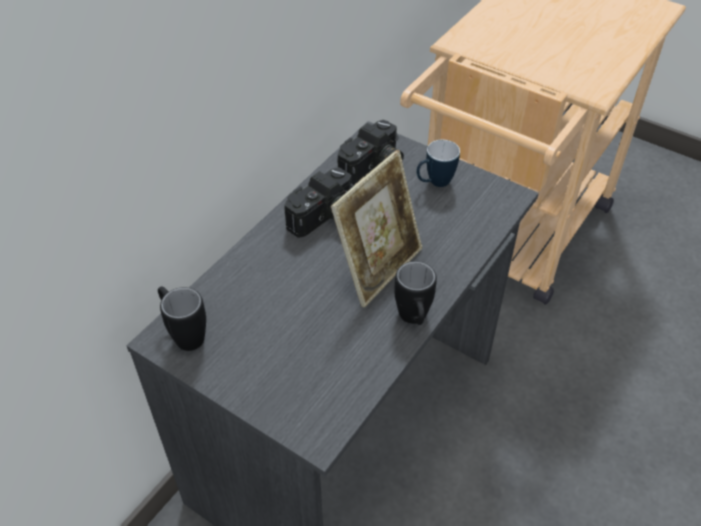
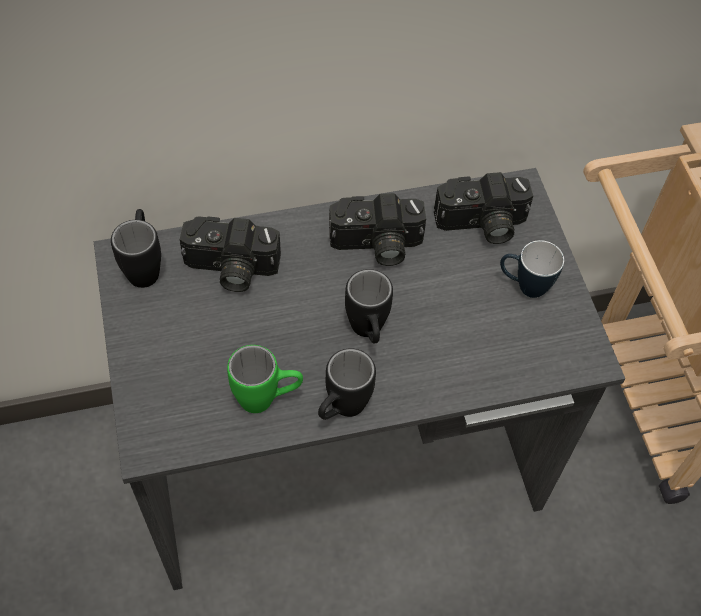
camera: 40 degrees right, 10 degrees up
(248, 294) = (230, 269): none -> camera
(362, 349) = (267, 399): none -> green mug
(378, 268) = (368, 333): picture frame -> black mug

